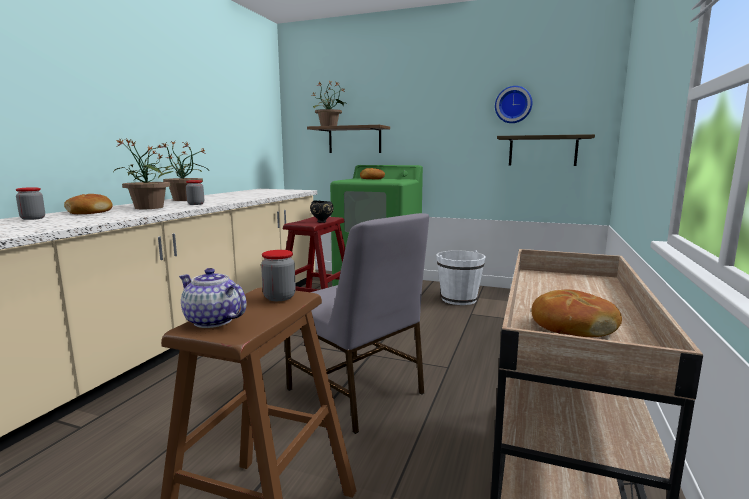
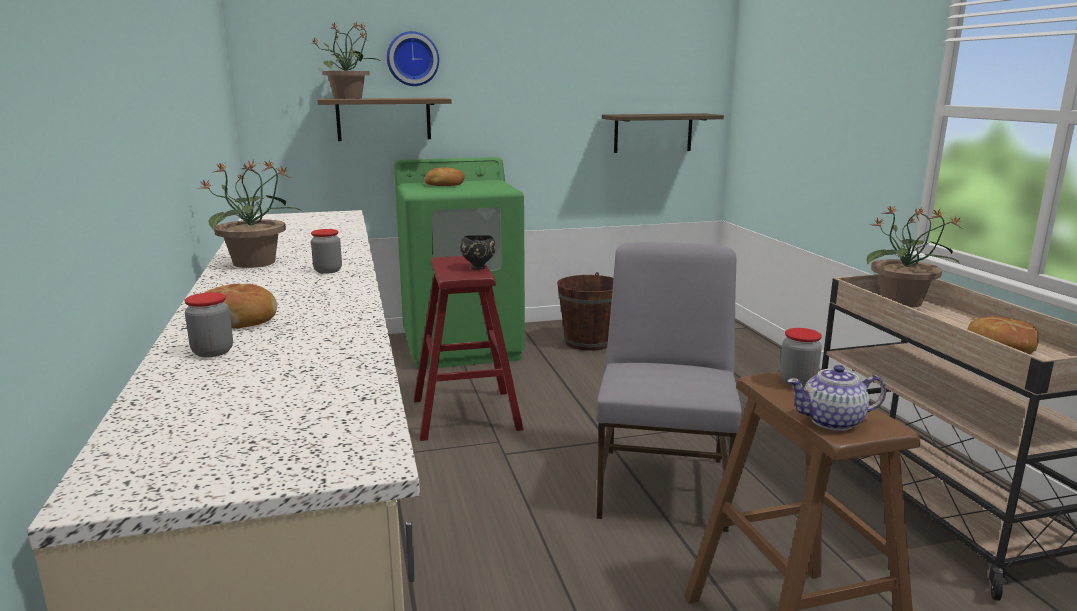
camera: 35 degrees left, 5 degrees up
(148, 208) = (290, 291): potted plant -> potted plant (902, 302)
(356, 392) = (664, 485): grey chair -> grey chair turned 90 degrees counterclockwise
(459, 299) = (588, 342): white bucket -> brown bucket
(513, 105) = (617, 71): wall clock -> wall clock (412, 59)

